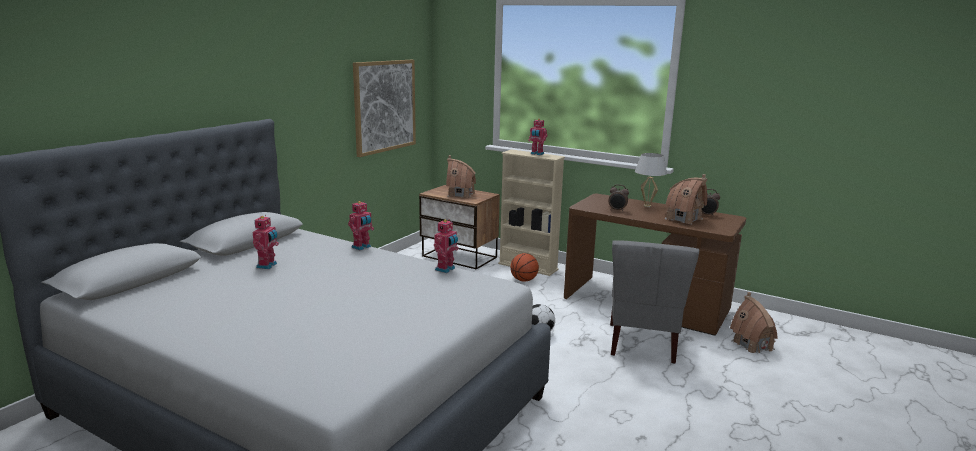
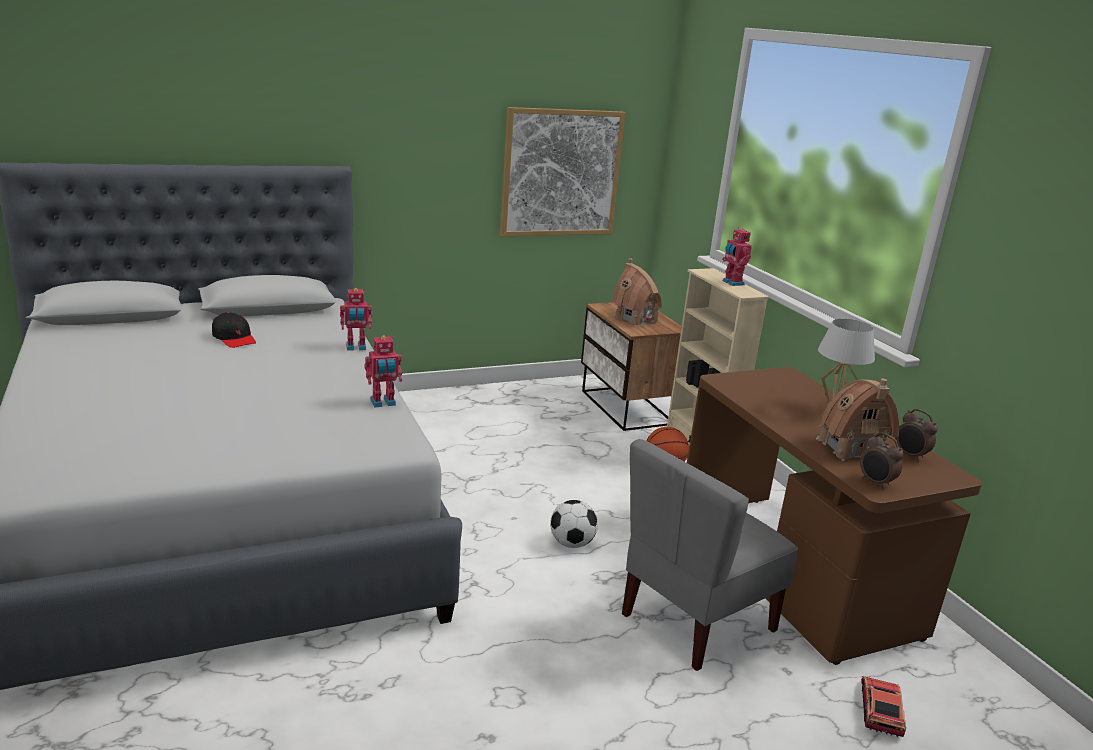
camera: 35 degrees right, 5 degrees up
(268, 266) = (234, 338): toy robot -> black cap
(617, 210) = (765, 401): alarm clock -> alarm clock (875, 483)
(752, 345) = (880, 709): toy house -> toy car

